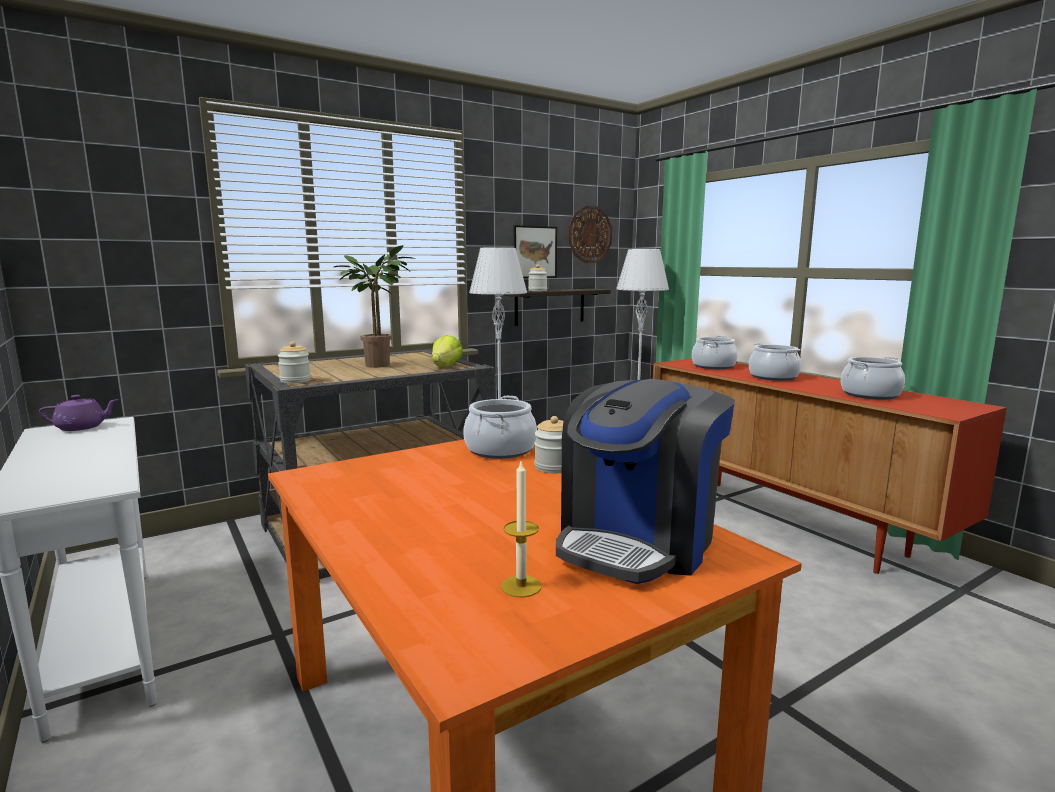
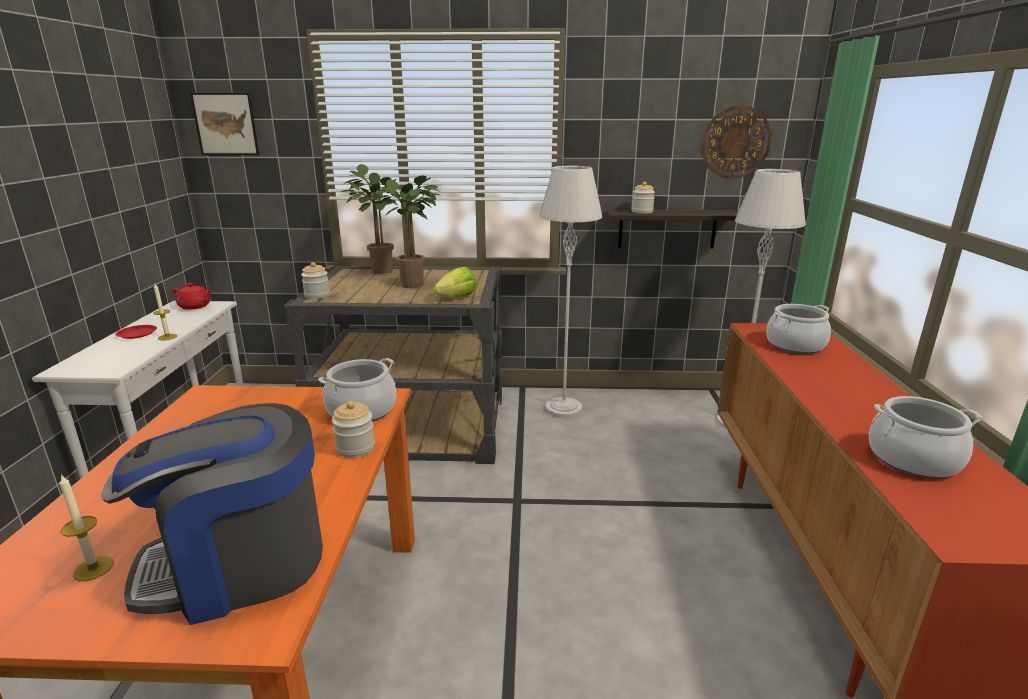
camera: 35 degrees right, 10 degrees up
(53, 458) = (137, 334): none -> red plate
(82, 427) = (195, 306): purple teapot -> red teapot
(114, 452) = (167, 337): none -> candle
(313, 362) = (378, 271): none -> potted plant
(535, 252) = (651, 165): picture -> picture (226, 124)
(773, 377) = (837, 384): cooking pot -> none

